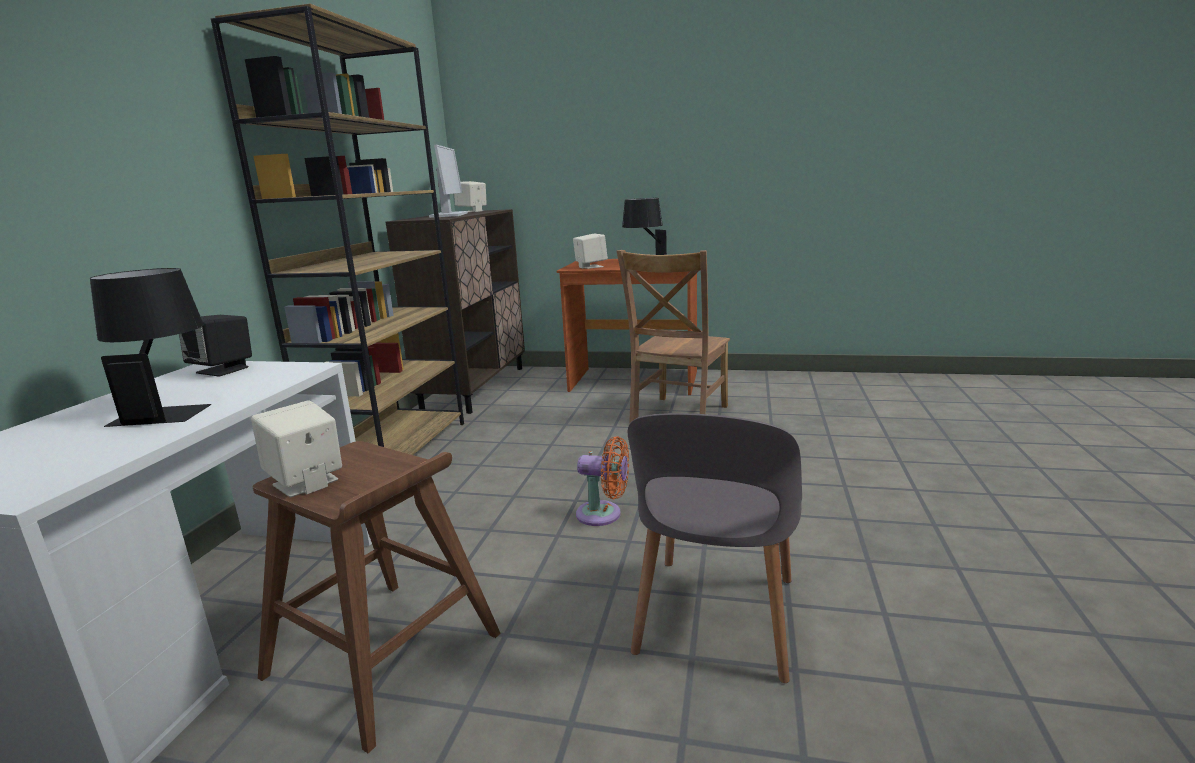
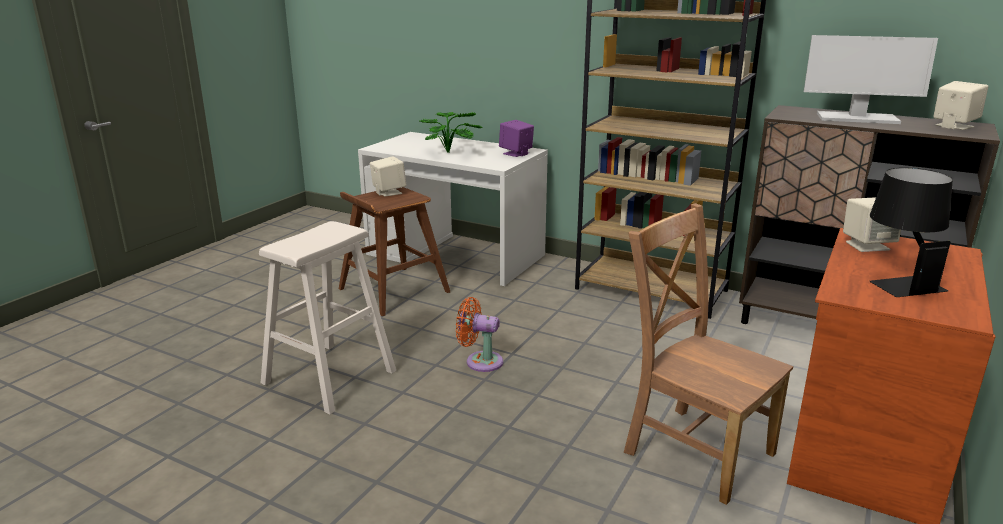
camera: 105 degrees right, 5 degrees up
(169, 409) = (451, 152): black table lamp -> potted plant
(223, 370) = (516, 153): black speaker -> purple speaker
(603, 514) = (480, 361): orange fan -> orange fan turned 75 degrees clockwise
(716, 618) = (329, 377): grey chair -> beige stool

